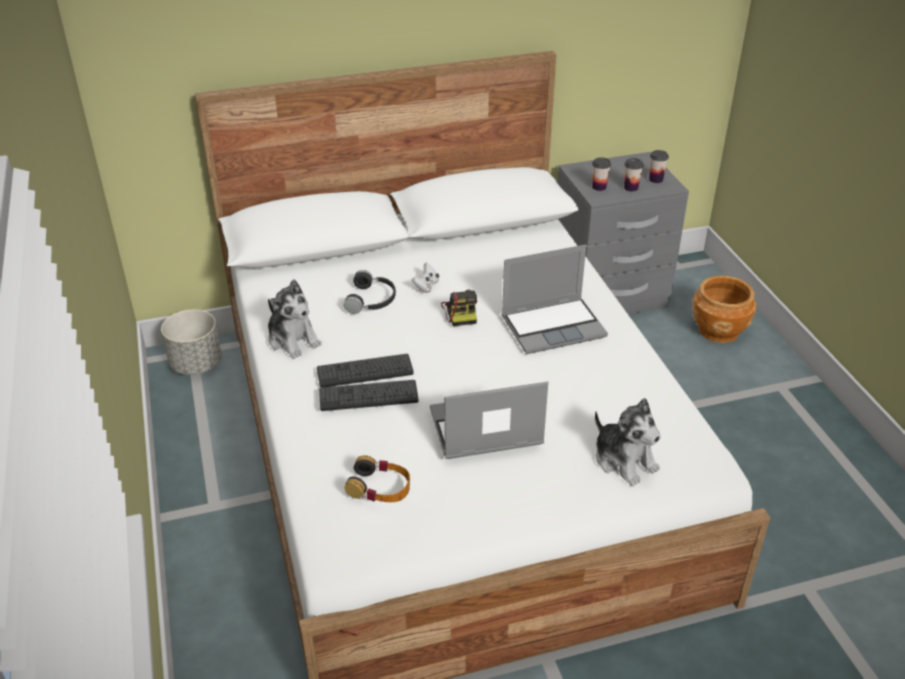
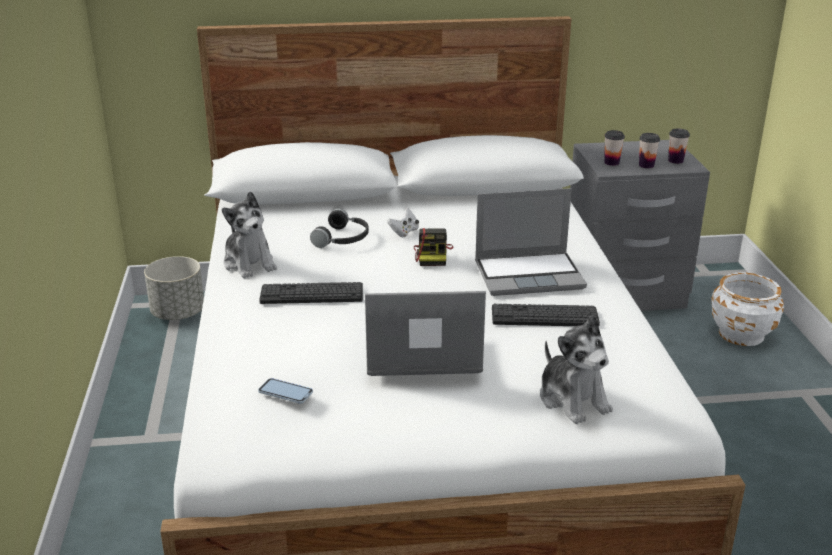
camera: 10 degrees right, 10 degrees down
(368, 396) = (306, 314): keyboard -> keyboard (544, 317)
(379, 487) = (285, 392): headphones -> phone
(718, 330) = (741, 334): brown planter -> white planter

